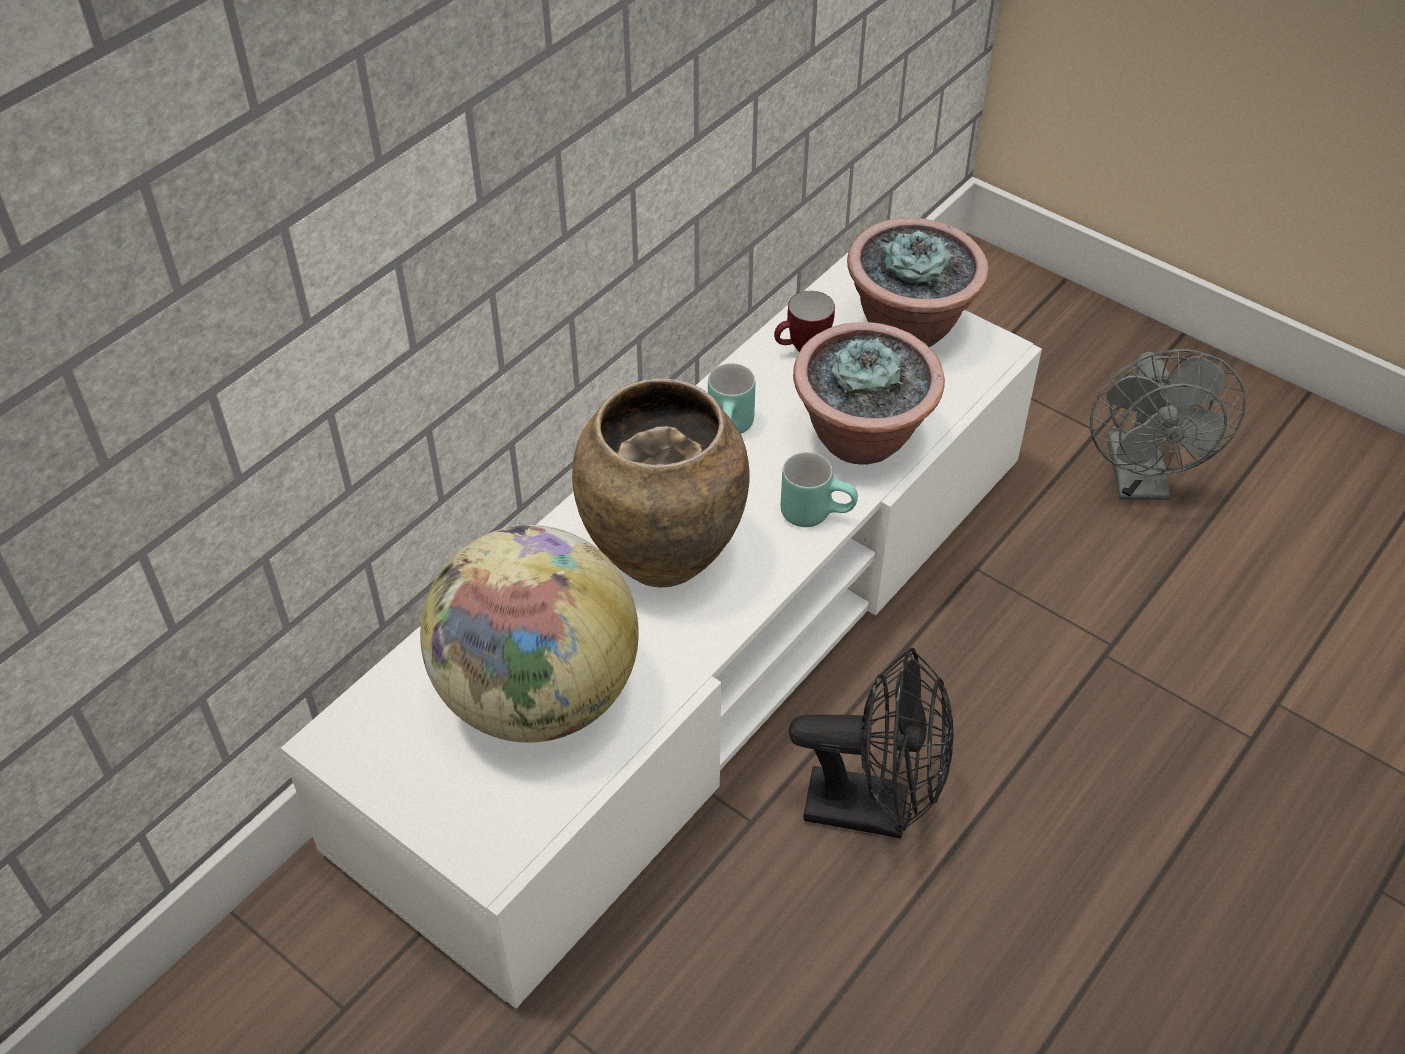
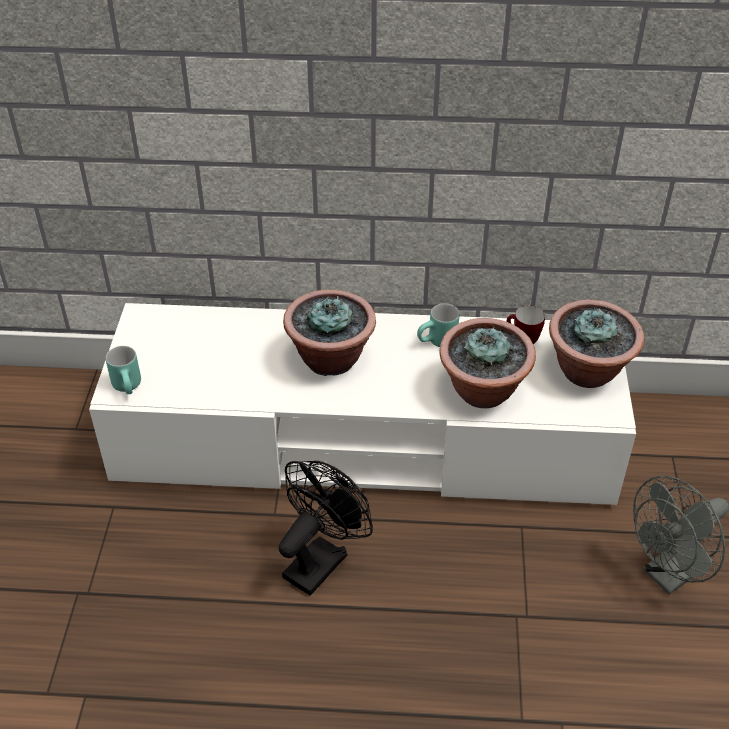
camera: 55 degrees right, 5 degrees down
(537, 695) = (213, 361): globe -> none
(660, 557) = (330, 359): brown vase -> potted plant
(817, 512) = (413, 399): turquoise mug -> turquoise mug (130, 387)
(874, 808) = (321, 559): black fan -> black fan turned 120 degrees counterclockwise

